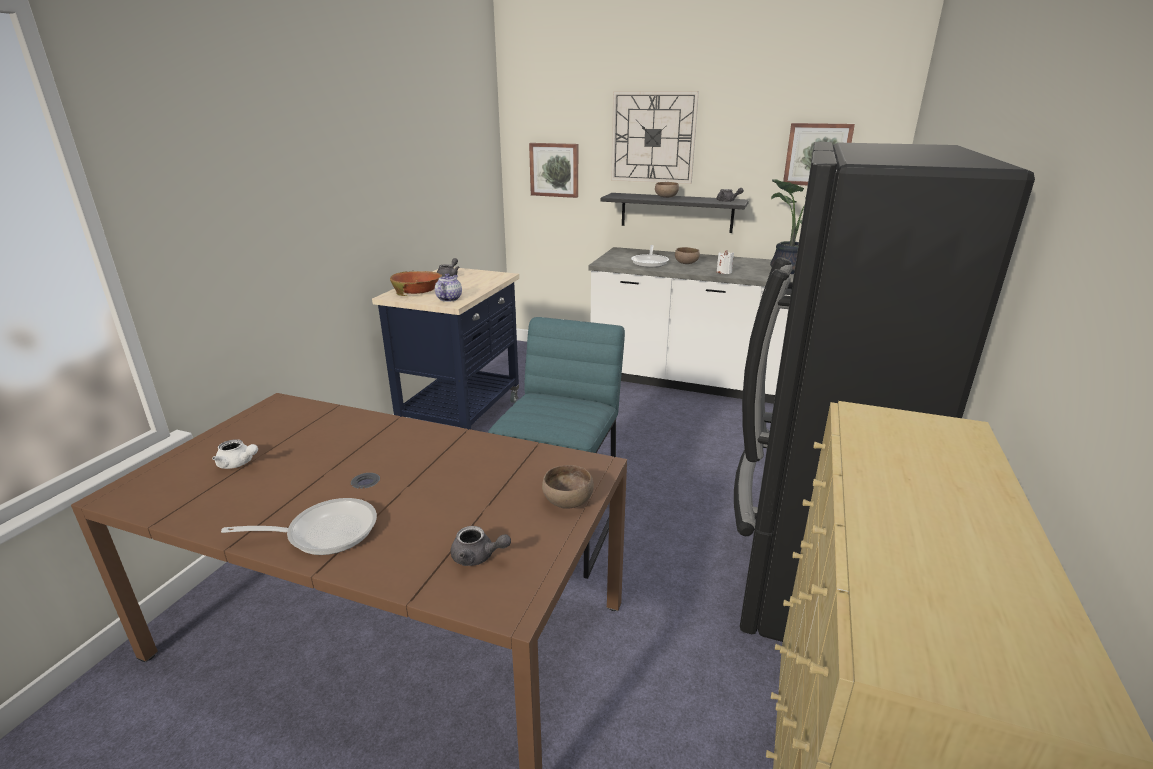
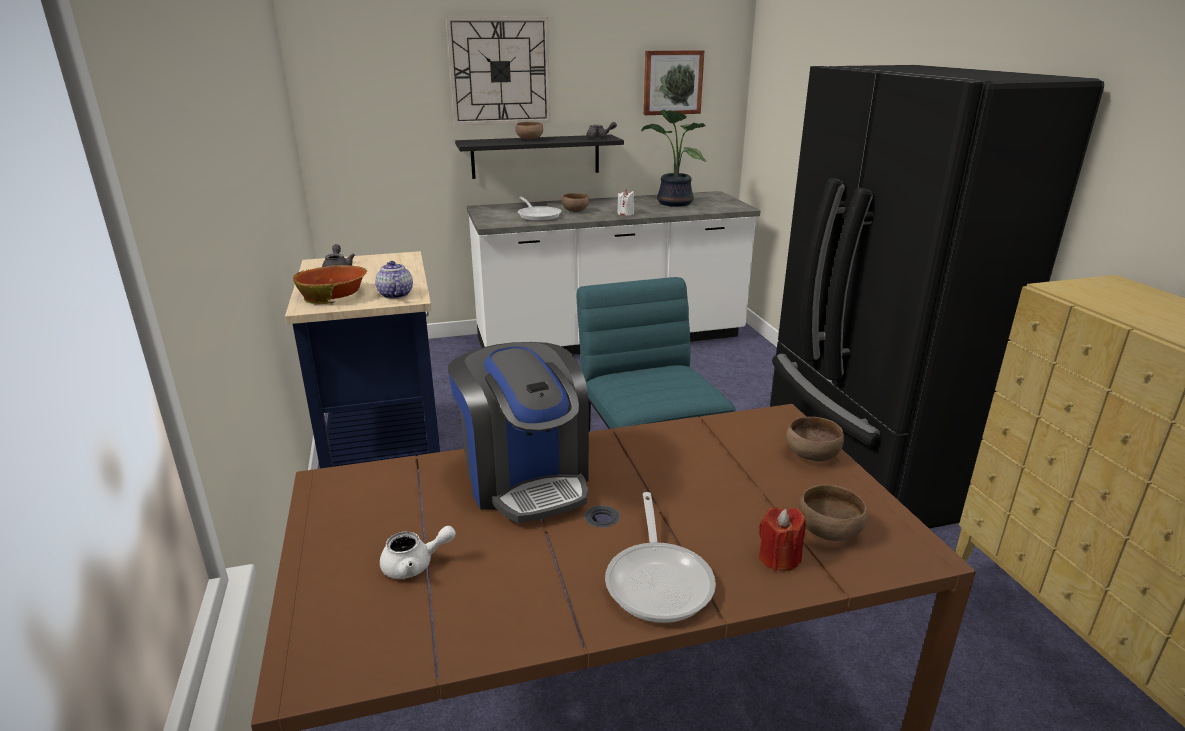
camera: 35 degrees left, 0 degrees up
(324, 532) = (659, 580): frying pan -> frying pan turned 135 degrees clockwise
(365, 440) = (525, 478): none -> coffee machine
(412, 557) = (779, 558): none -> red candle
(478, 557) = (829, 530): grey teapot -> brown bowl
(554, 170) = (375, 117): picture -> none

